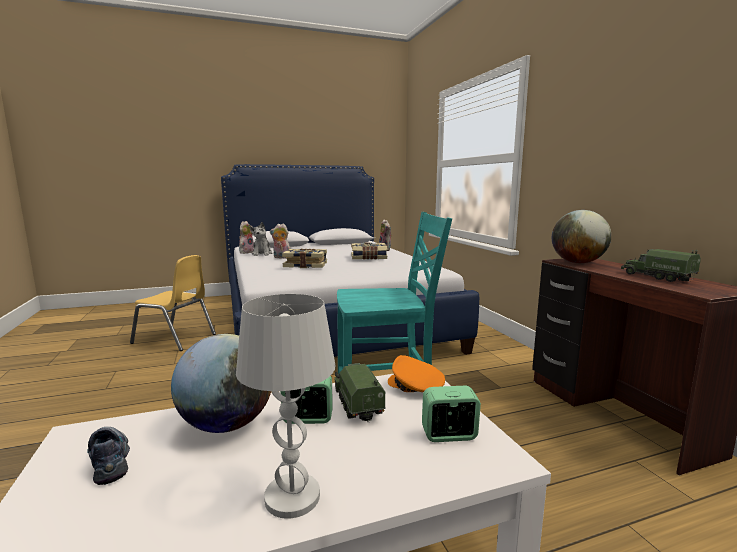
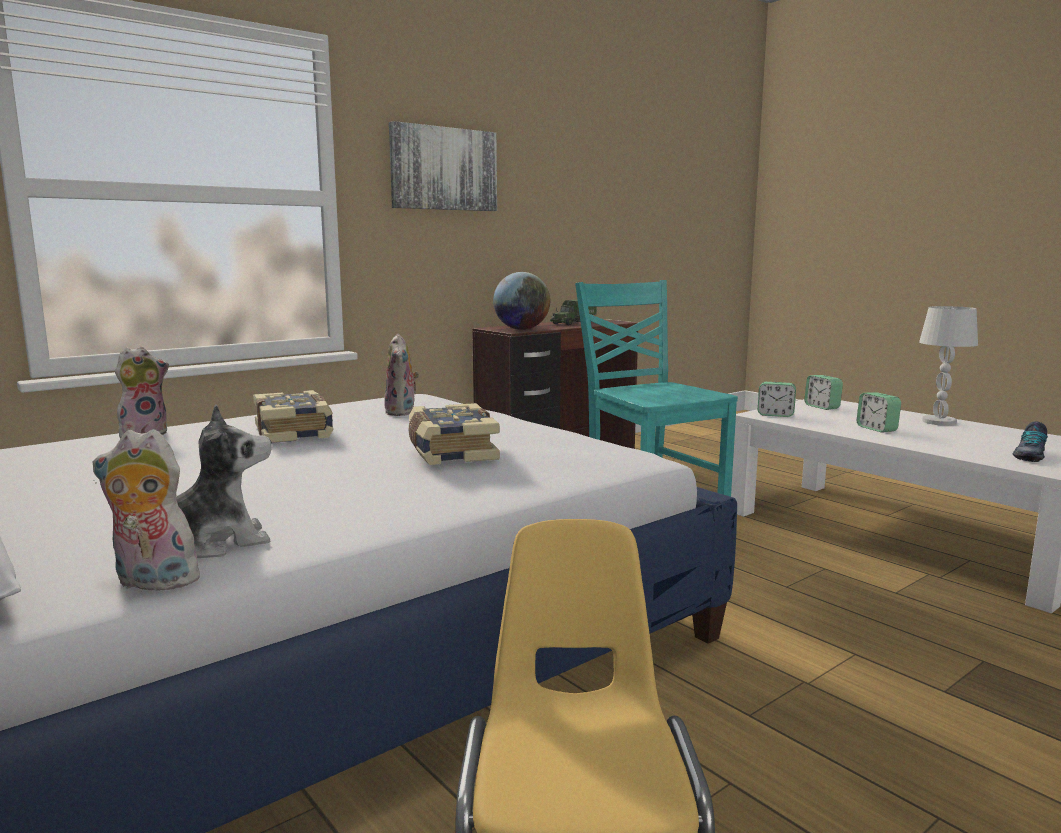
camera: 110 degrees left, 0 degrees up
(226, 424) = (933, 442): globe -> none
(281, 257) = (311, 499): plush toy -> plush toy (402, 412)
(357, 403) = (831, 423): toy truck -> none
(415, 386) = (775, 415): orange cap -> alarm clock
(587, 122) = (443, 169): none -> picture

